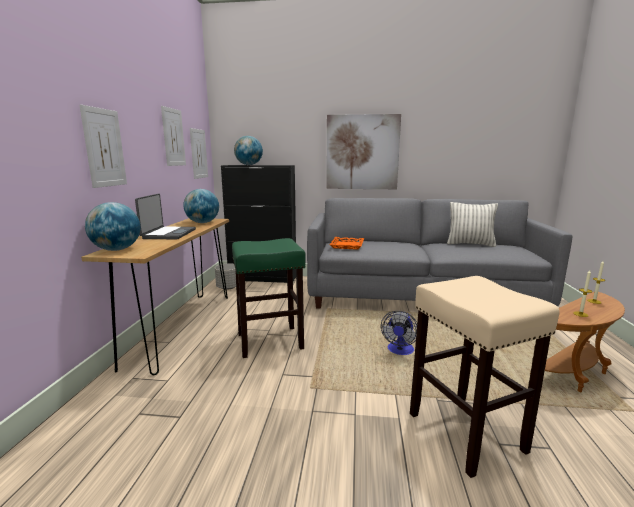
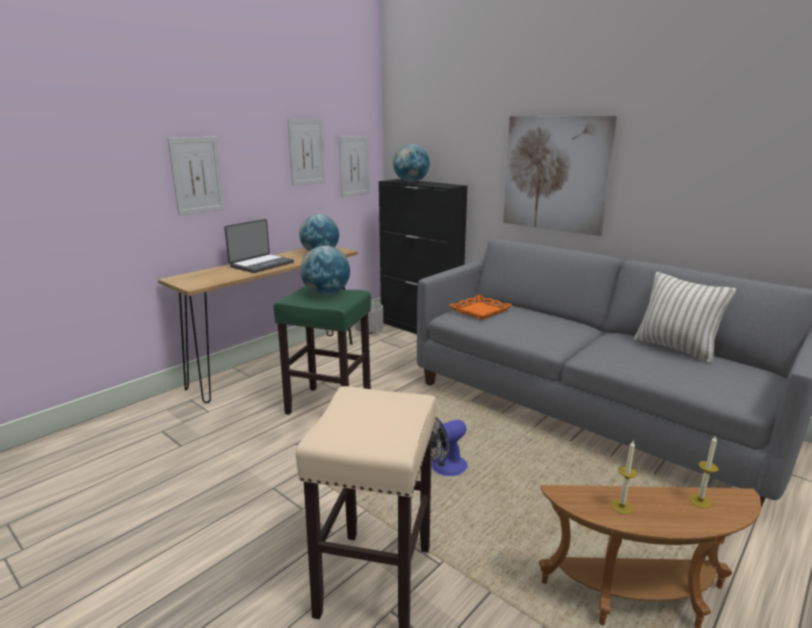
camera: 35 degrees right, 5 degrees up
(117, 250) = (190, 277): globe -> globe (326, 294)

